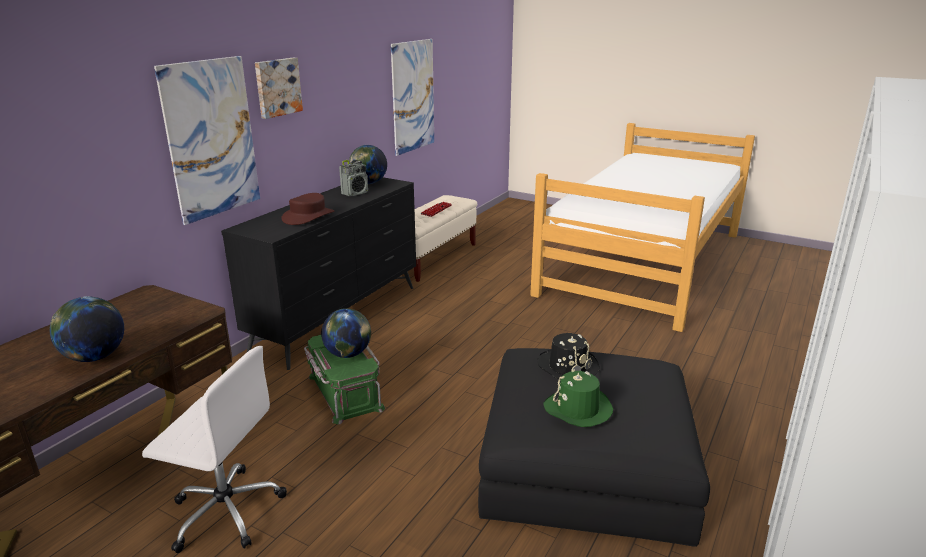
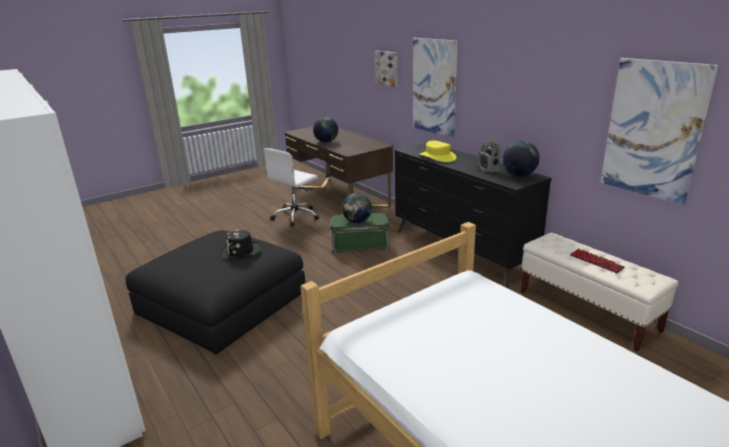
camera: 115 degrees right, 0 degrees up
(277, 87) = (479, 68): picture -> picture (387, 68)
(308, 216) = (437, 157): brown hat -> yellow hat
(578, 409) = (204, 244): green hat -> none

